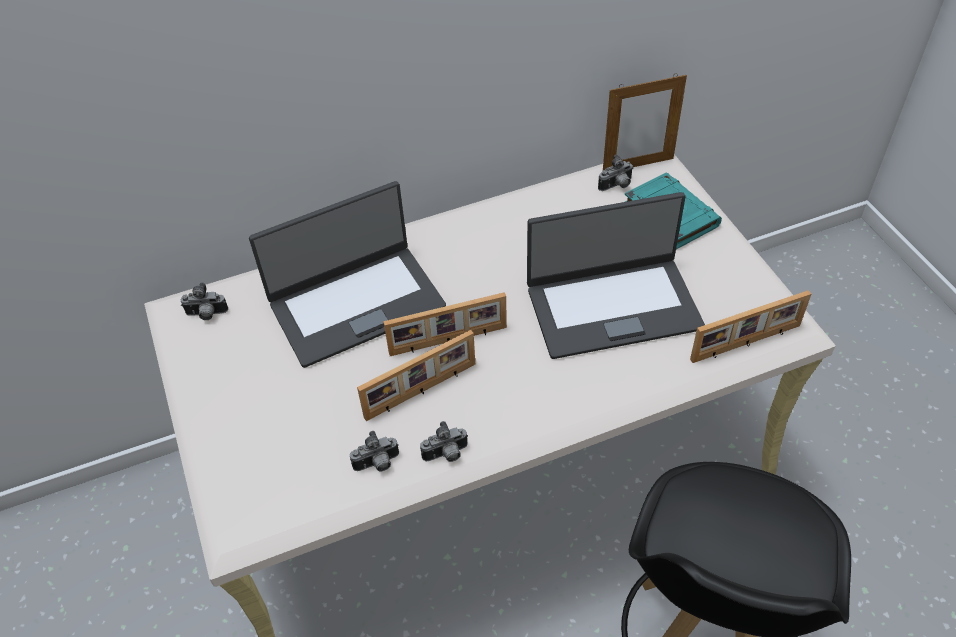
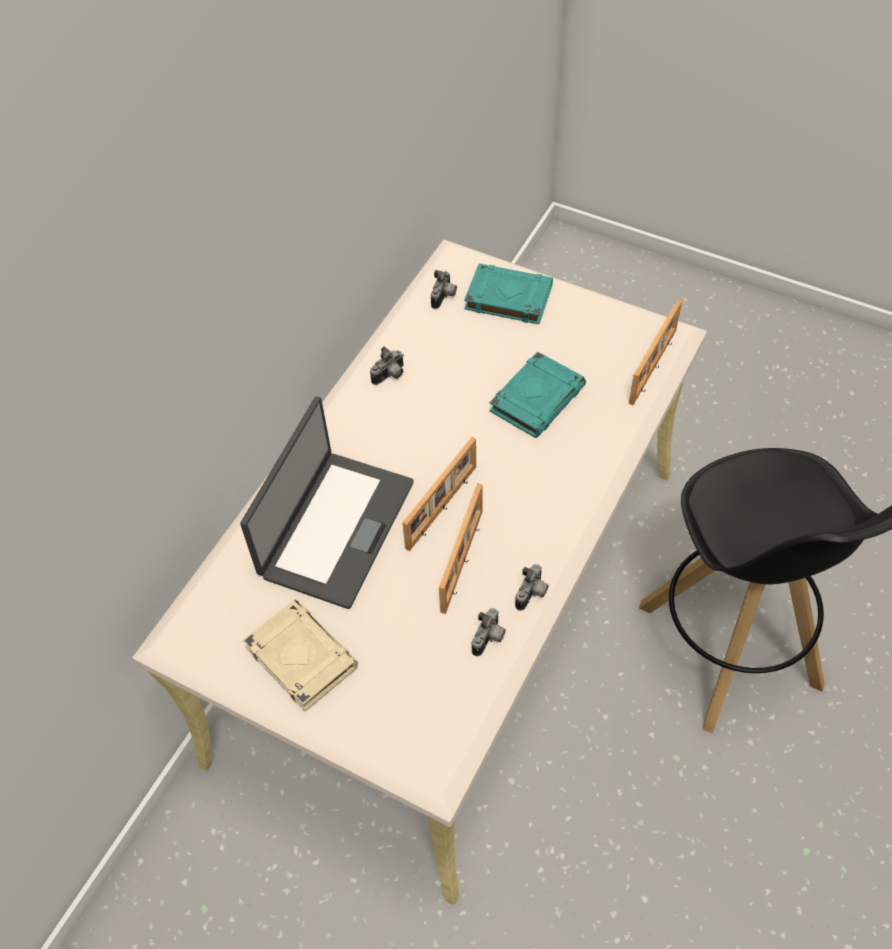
camera: 40 degrees left, 5 degrees up
(206, 315) = (211, 626): camera -> camera (390, 376)
(236, 377) = (300, 657): none -> beige book
(612, 306) = (537, 398): laptop -> turquoise book
(638, 165) = (443, 270): picture frame -> none

